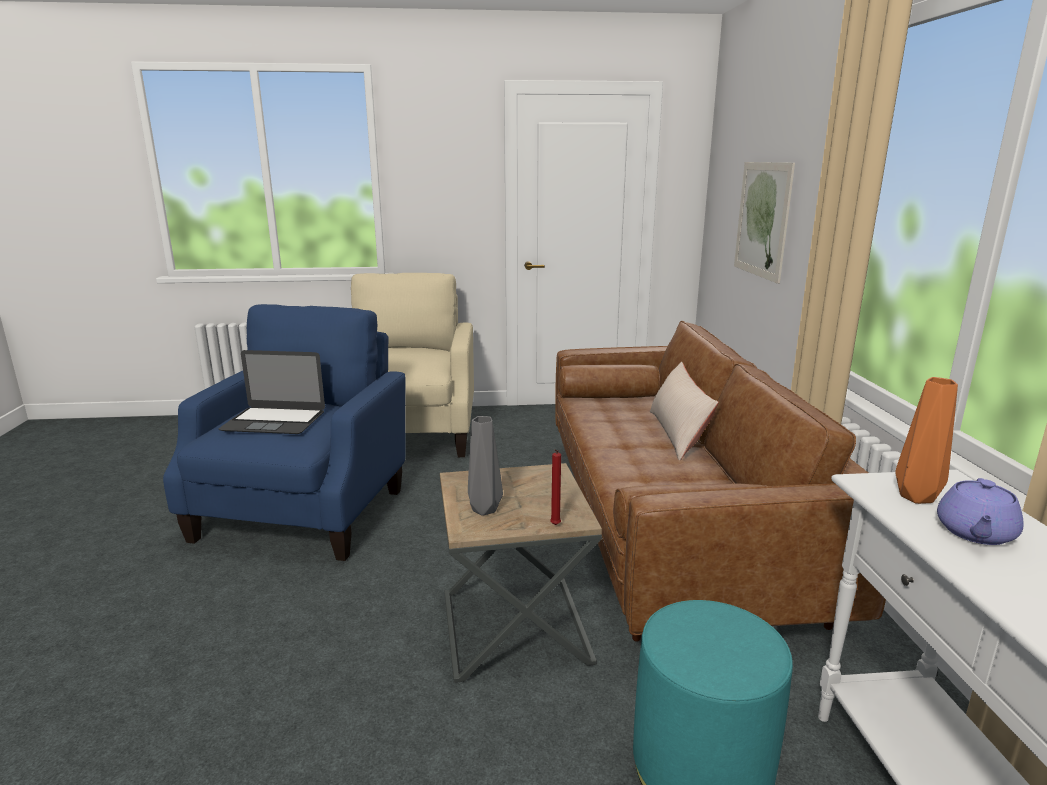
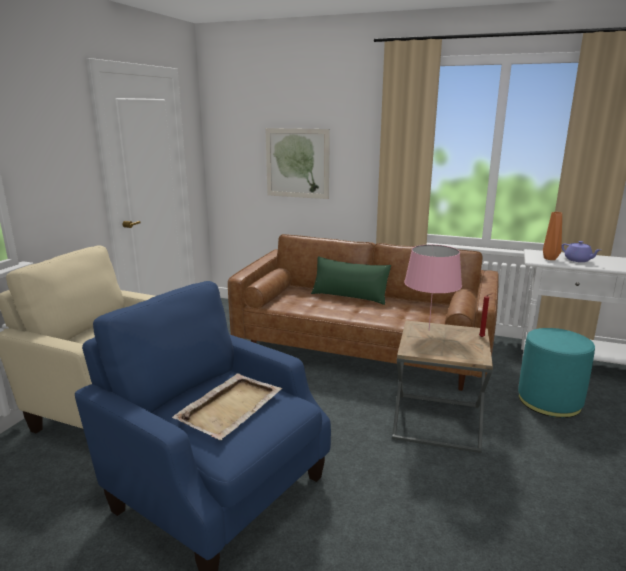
camera: 65 degrees left, 0 degrees up
(274, 421) = (230, 407): laptop -> beige tray
(483, 510) = (458, 350): grey vase -> none
(542, 482) = (428, 330): none -> pink table lamp
(678, 434) = (349, 296): beige pillow -> green pillow

